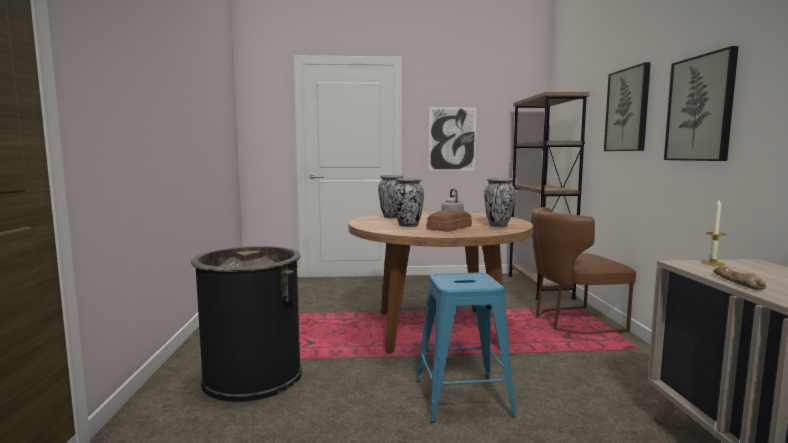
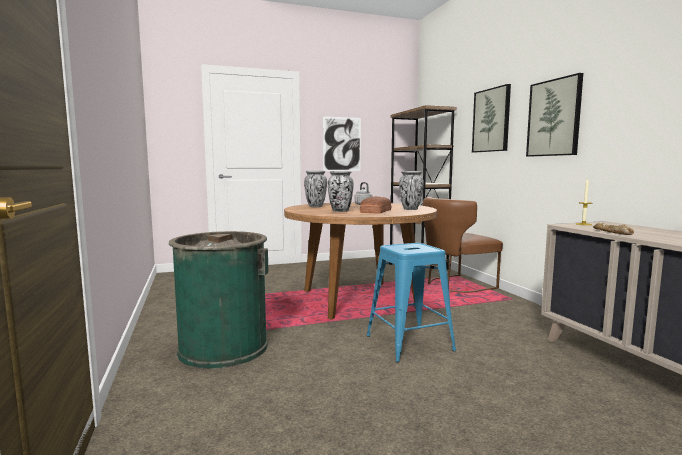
camera: 15 degrees left, 0 degrees up
(252, 376) = (223, 348): black trash can -> green trash can

